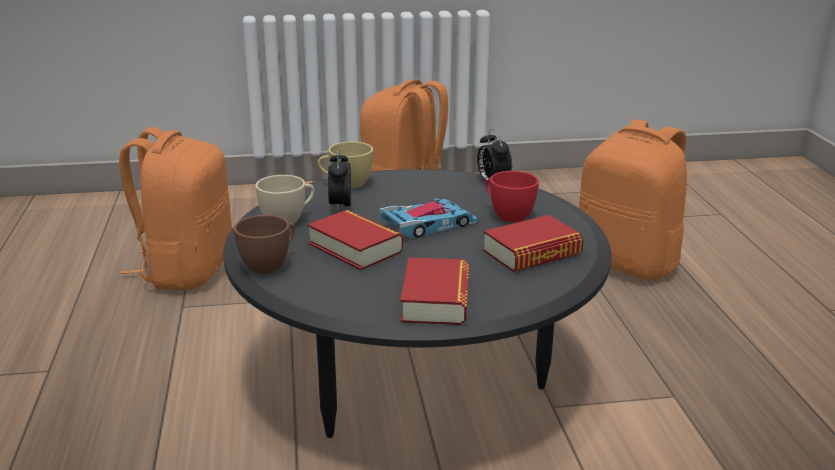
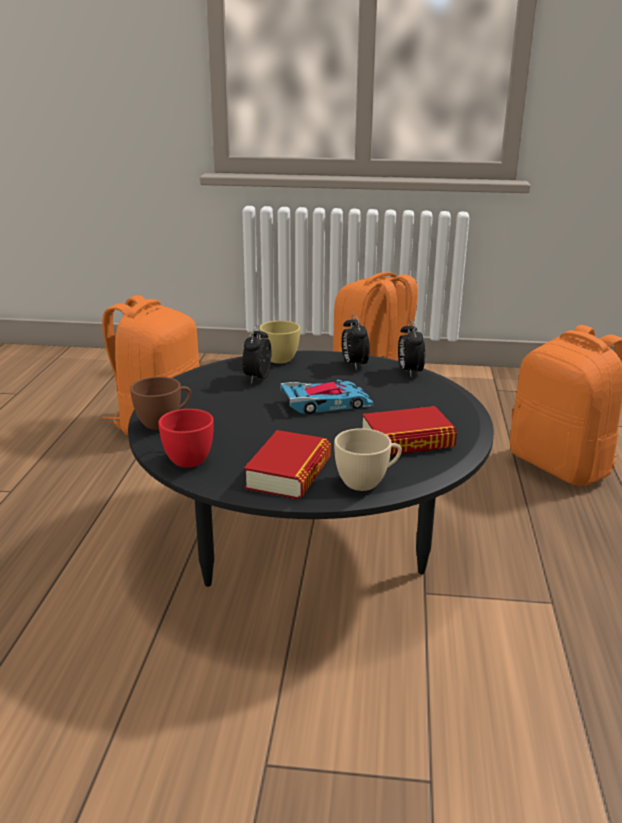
camera: 15 degrees right, 0 degrees up
(288, 220) = (205, 385): beige cup -> beige cup (367, 482)
(355, 248) = (247, 416): book -> none
(432, 181) = (354, 365): none -> alarm clock
(507, 215) = (405, 402): red cup -> red cup (186, 457)

